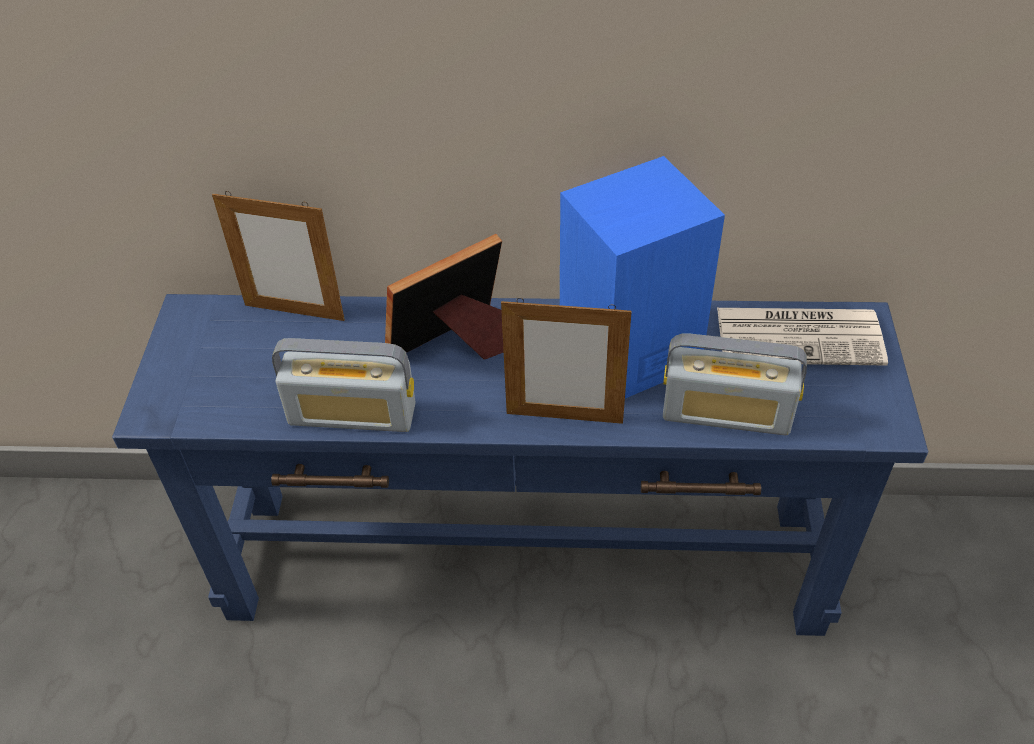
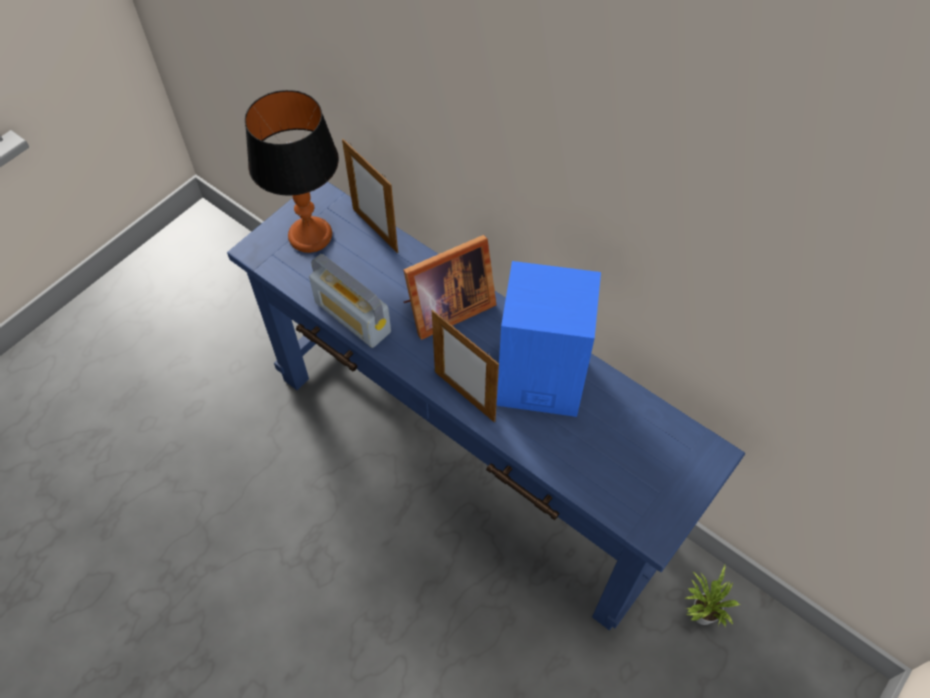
camera: 35 degrees right, 10 degrees up
(214, 360) = (309, 236): none -> table lamp
(456, 345) = (445, 309): picture frame -> picture frame turned 150 degrees clockwise
(726, 413) = (561, 458): radio -> none
(801, 336) = (660, 438): newspaper -> none
(889, 556) = (700, 613): none -> potted plant

